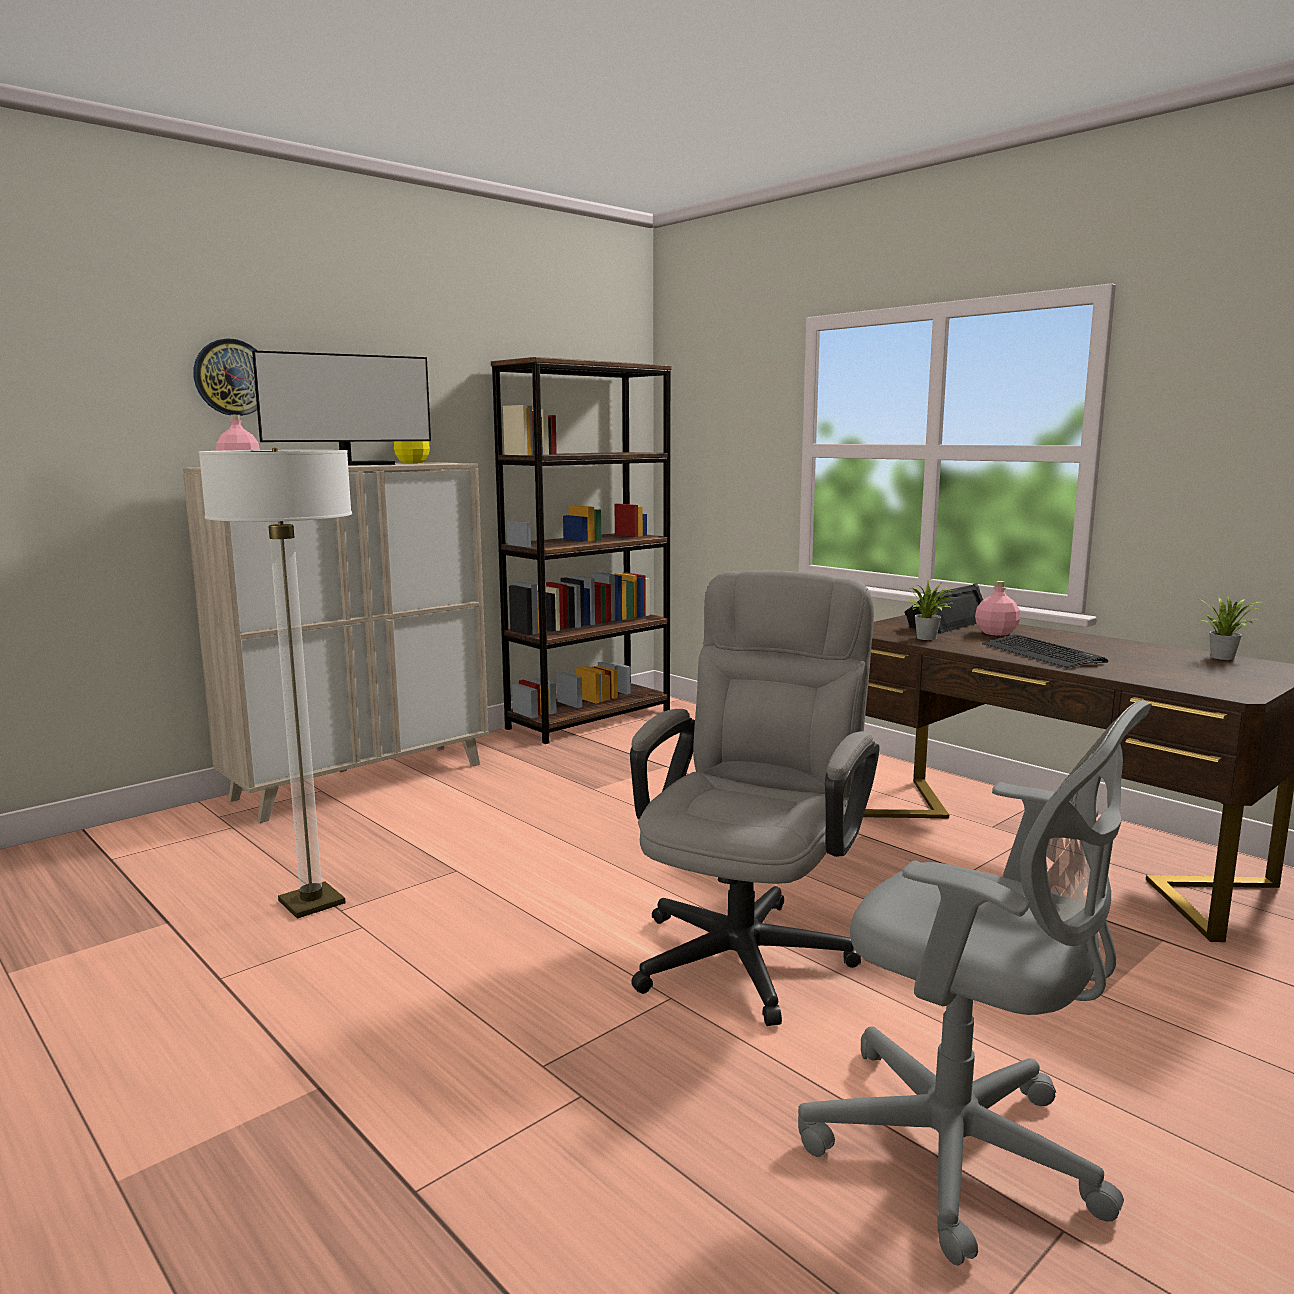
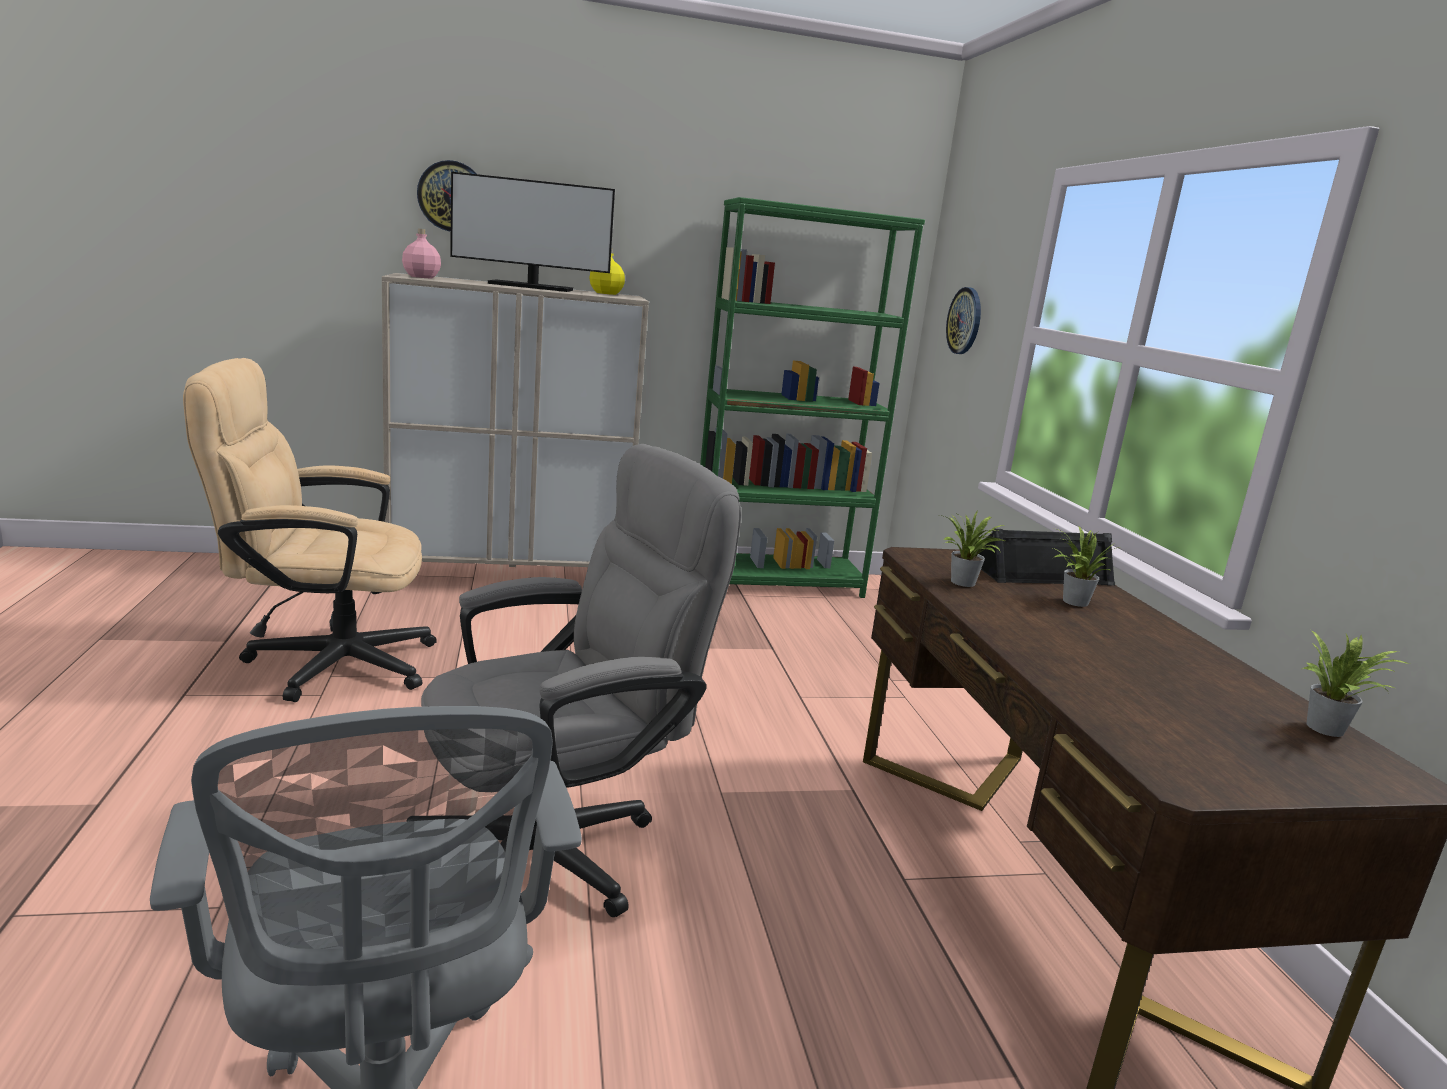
camera: 30 degrees right, 5 degrees up
(312, 903) = (323, 662): floor lamp -> beige office chair
(590, 719) = (776, 583): brown bookcase -> green bookcase
(718, 449) = (965, 321): none -> wall clock
(997, 633) = (1072, 601): pink bottle -> potted plant
(1042, 654) = (1054, 641): keyboard -> none

